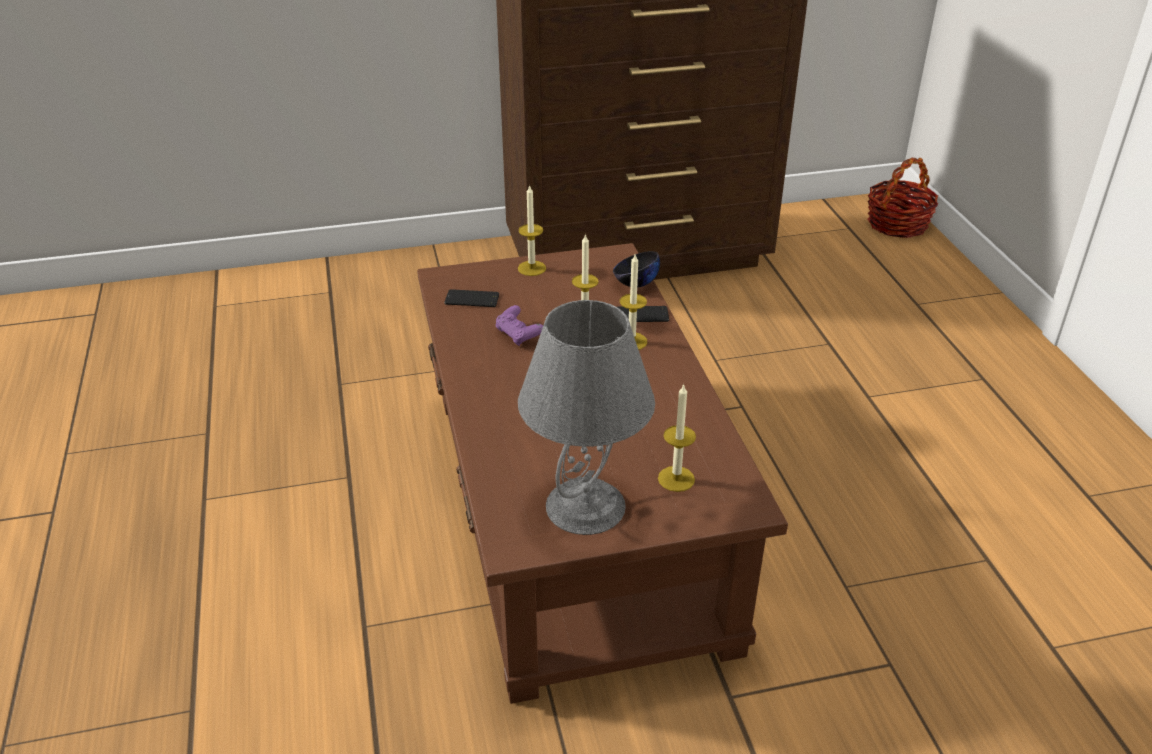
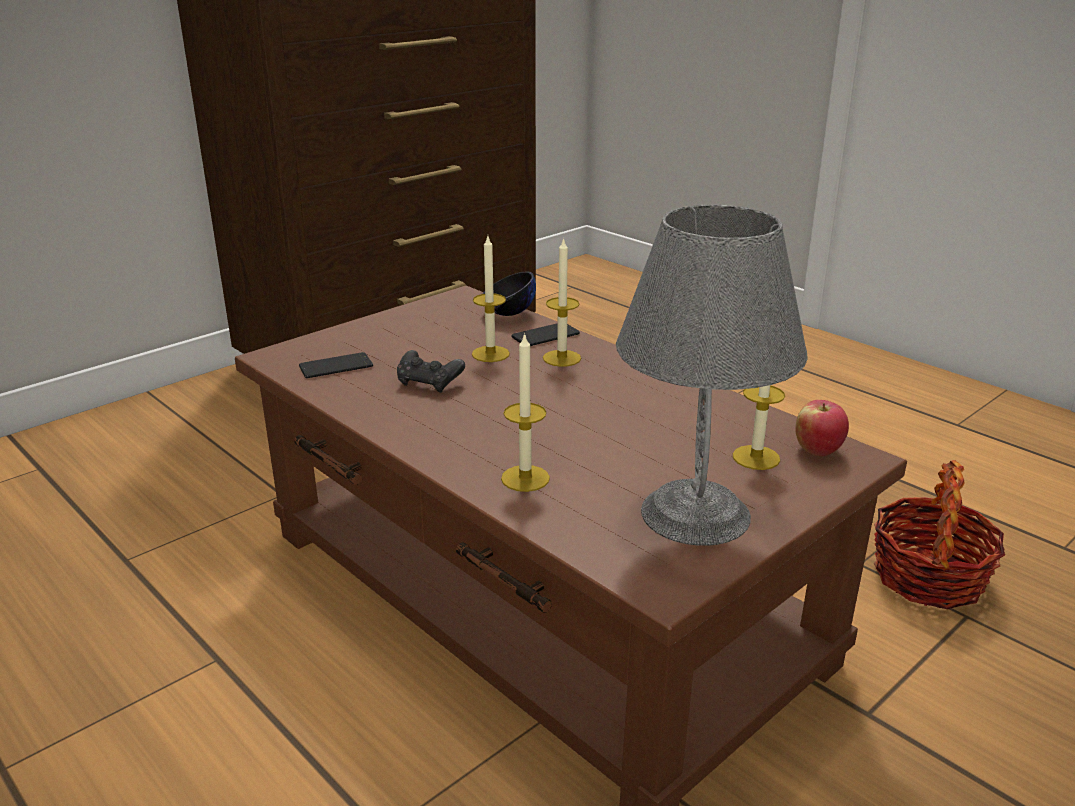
camera: 30 degrees left, 10 degrees down
(518, 335) = (429, 383): purple game controller -> black game controller
(531, 268) = (378, 326): candle -> candle (525, 478)
(728, 490) = (817, 450): none -> apple
(897, 224) = (610, 276): basket -> basket (928, 577)

